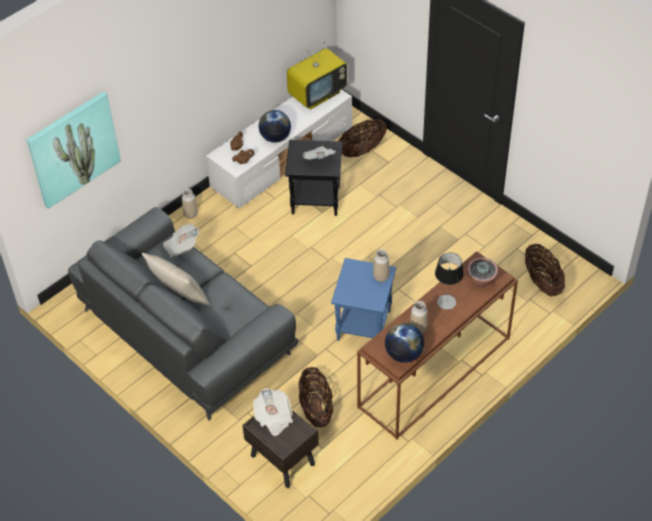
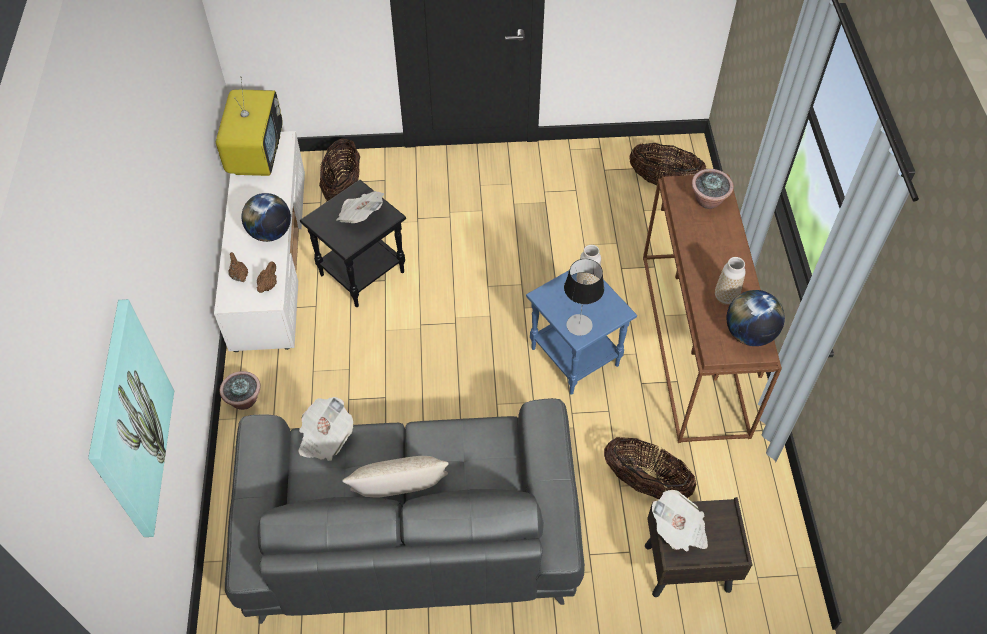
camera: 50 degrees left, 5 degrees up
(191, 214) = (244, 400): vase -> potted plant
(446, 302) = (709, 247): table lamp -> table lamp (579, 325)

